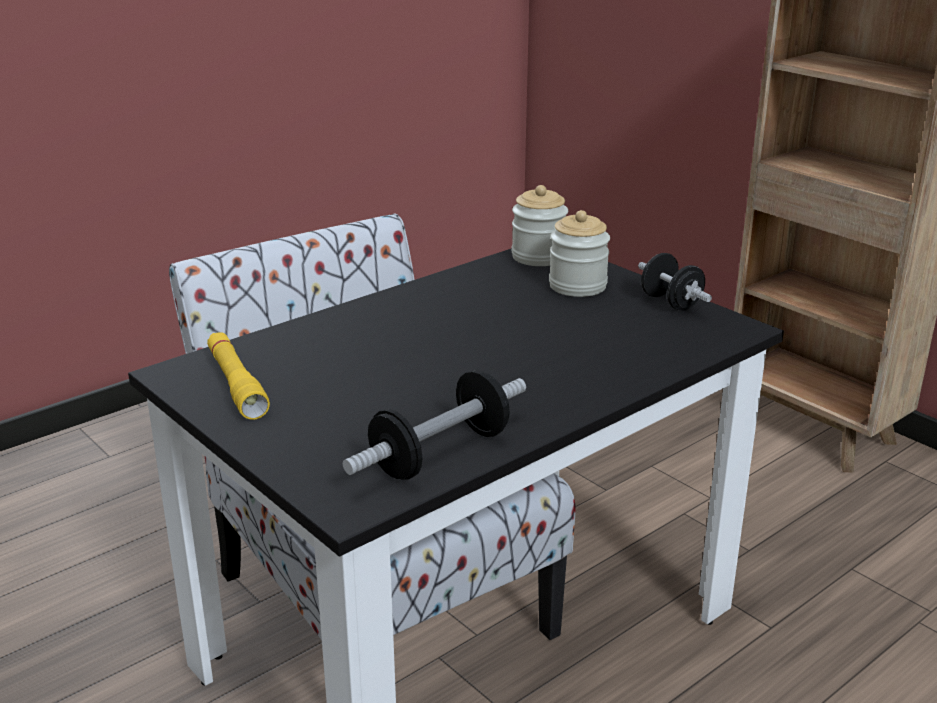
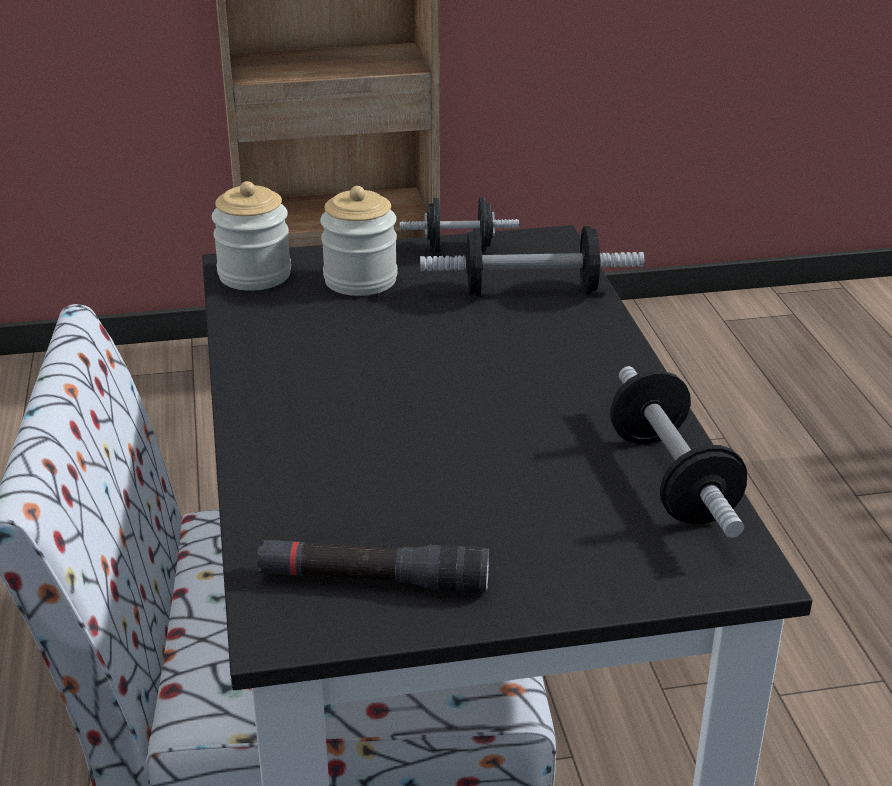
camera: 60 degrees left, 5 degrees up
(236, 384) = (373, 580): yellow flashlight -> black flashlight
(645, 341) = (530, 292): none -> dumbbell

